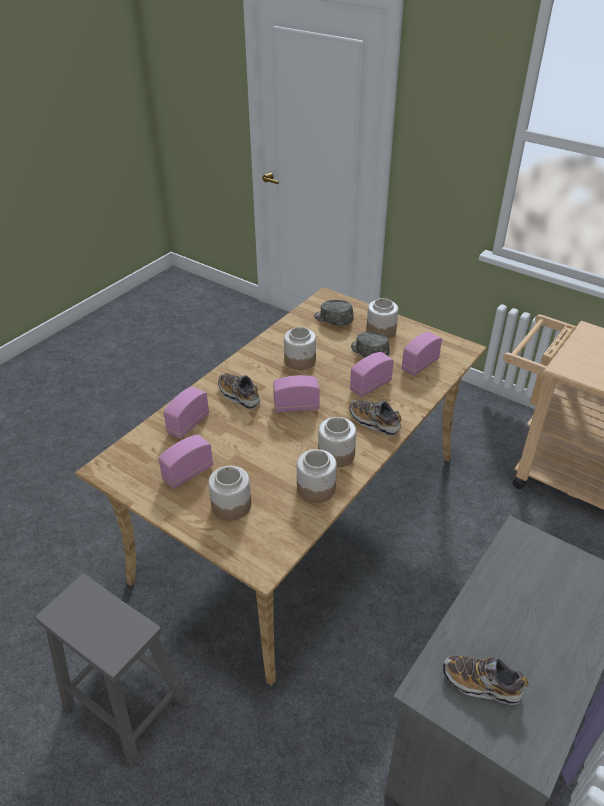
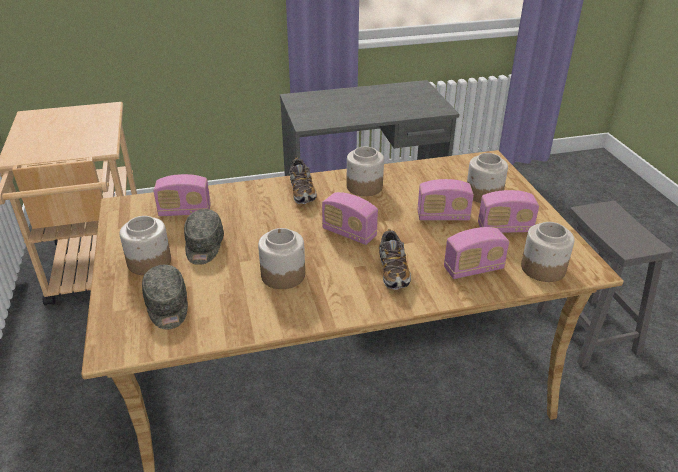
camera: 140 degrees left, 5 degrees down
(316, 488) = (406, 176): jar -> jar (542, 268)
(370, 386) = (258, 217): radio -> radio (443, 217)
(481, 684) = (412, 102): shoe -> none

